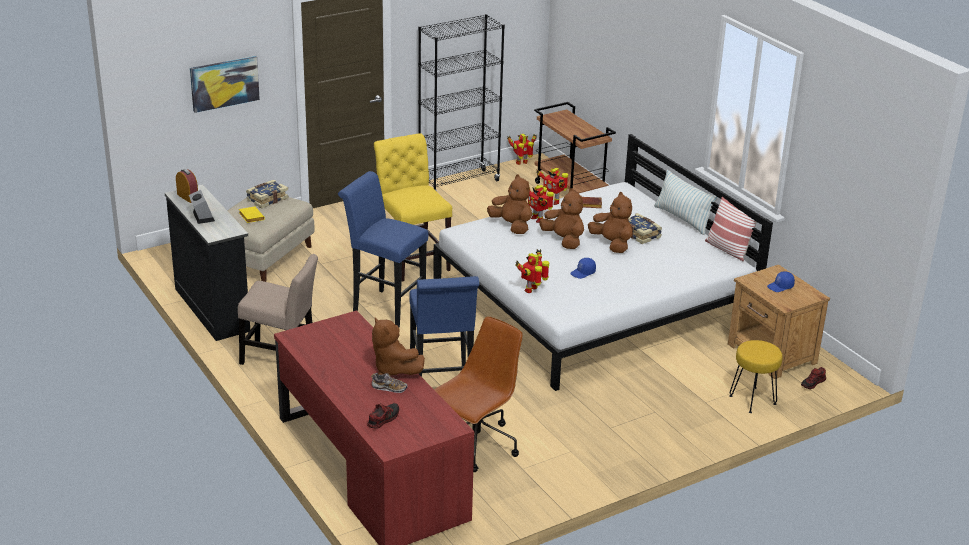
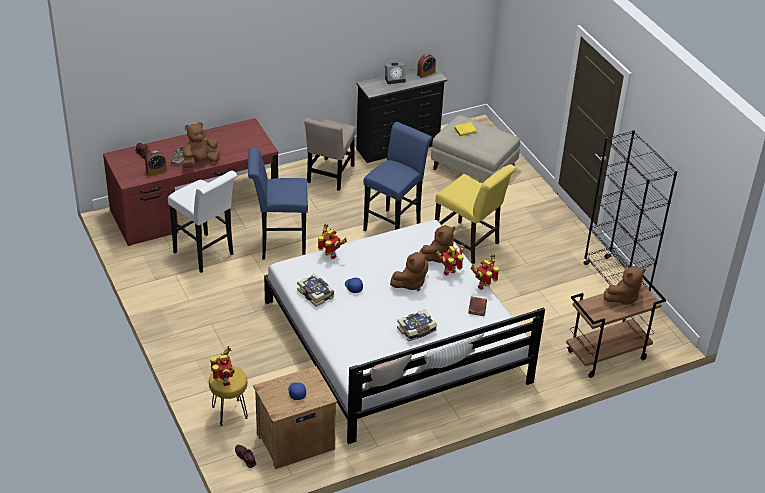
camera: 95 degrees right, 10 degrees up
(224, 83) = (536, 50): picture -> none
(267, 199) = (495, 138): book -> book (316, 294)
(412, 259) = (469, 244): yellow chair -> yellow chair turned 60 degrees clockwise
(422, 405) = (156, 171): none -> alarm clock
(475, 446) = (206, 255): brown office chair -> white stool
(522, 163) = (666, 329): toy robot -> toy robot (224, 381)
(612, 244) = (400, 310): brown plush toy -> brown plush toy (623, 298)

